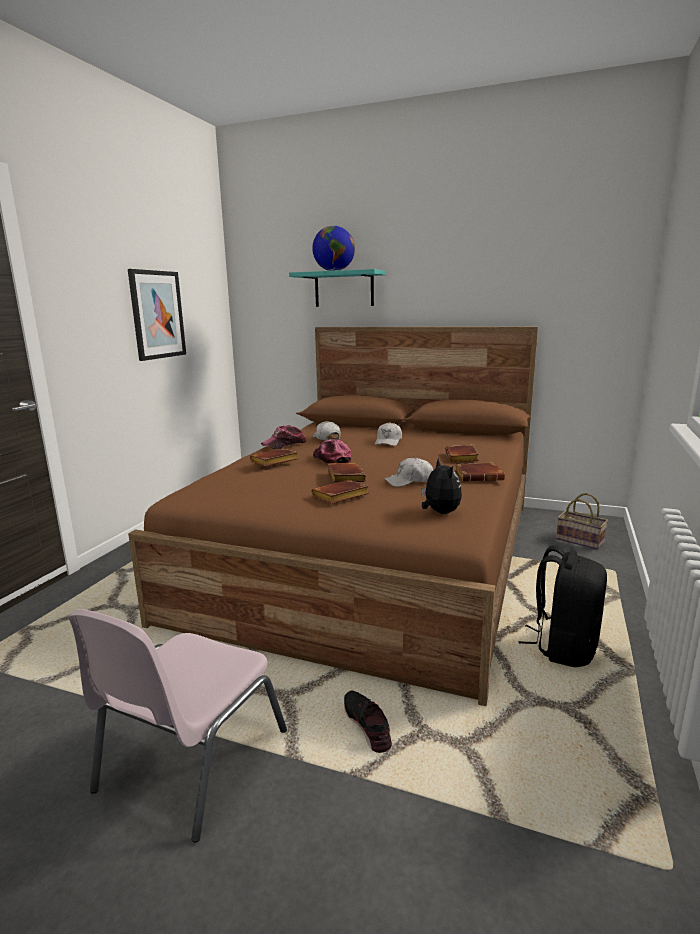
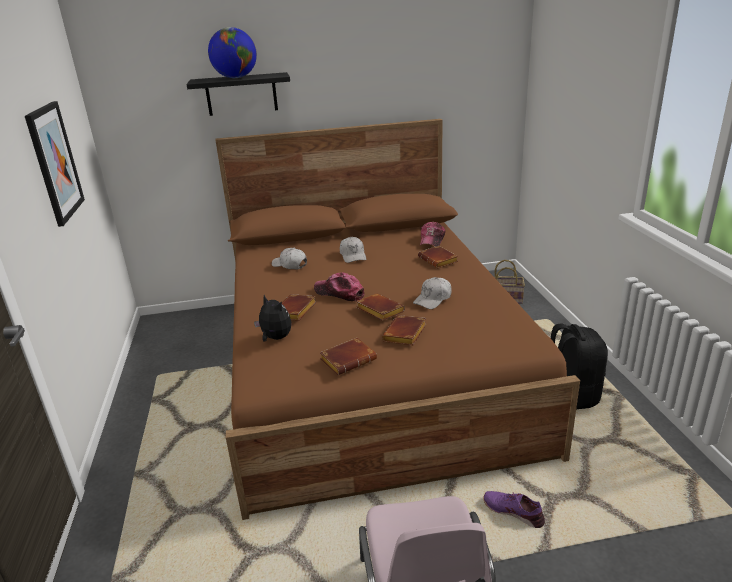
camera: 30 degrees left, 10 degrees up
(284, 444) = (261, 284): cap -> cap (432, 240)
(344, 289) = (241, 94): turquoise shelf -> black shelf
(368, 725) = (513, 512): black shoe -> purple shoe
(440, 512) = (498, 326): plush toy -> plush toy (275, 338)
(479, 476) = (477, 278): brown book -> brown book (348, 359)

